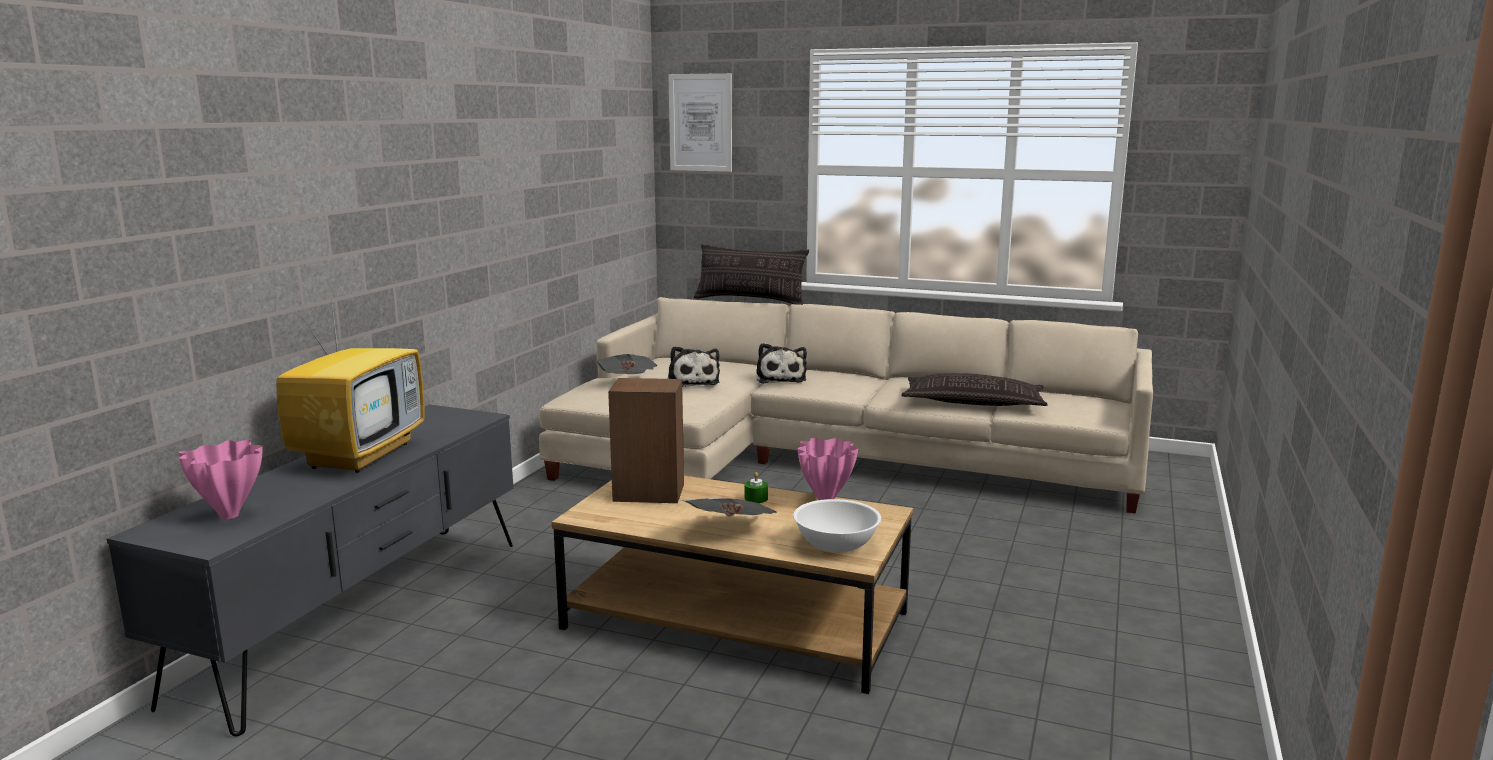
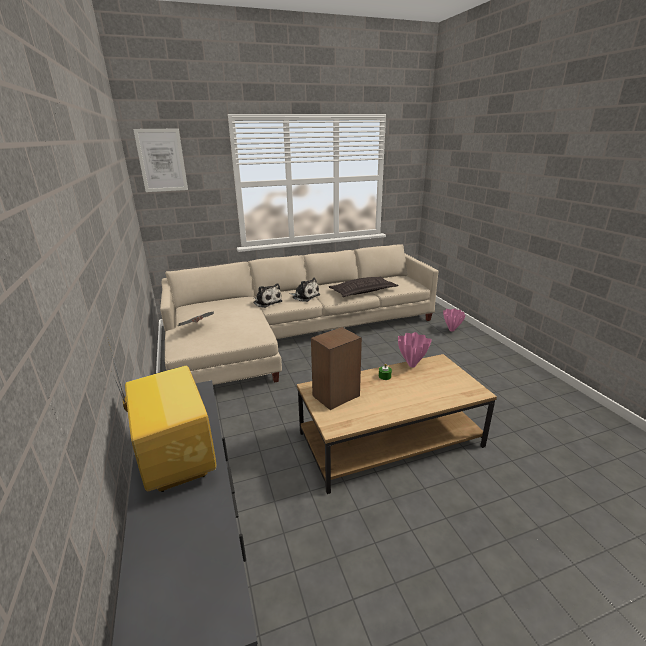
camera: 40 degrees left, 10 degrees up
(231, 516) = (185, 580): pink vase -> pink vase (451, 330)
(692, 382) = (232, 317): plush toy -> plush toy (305, 296)
(731, 531) = (411, 401): newspaper -> none
(750, 301) = (222, 263): pillow -> none
(836, 545) = (458, 387): white bowl -> none

